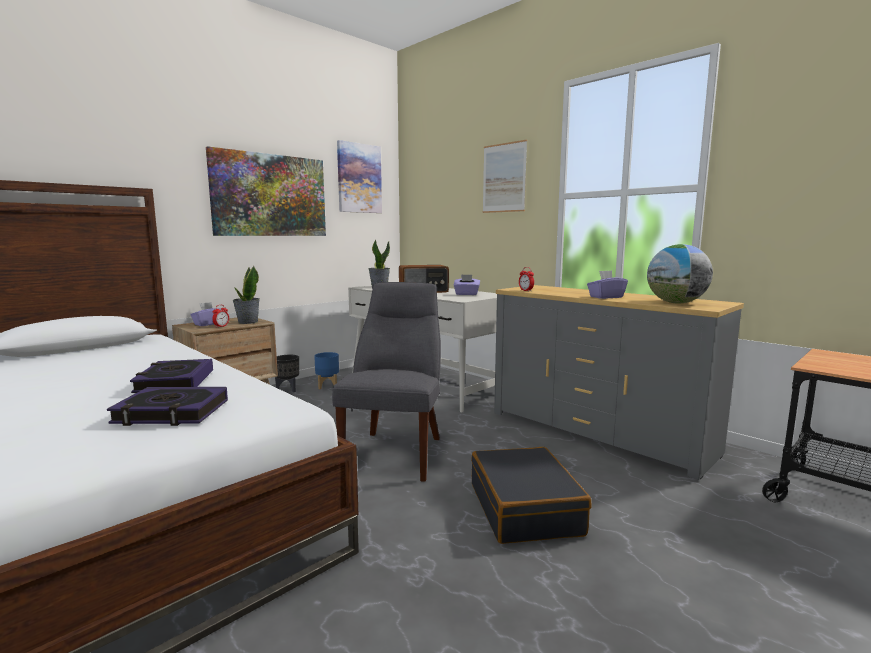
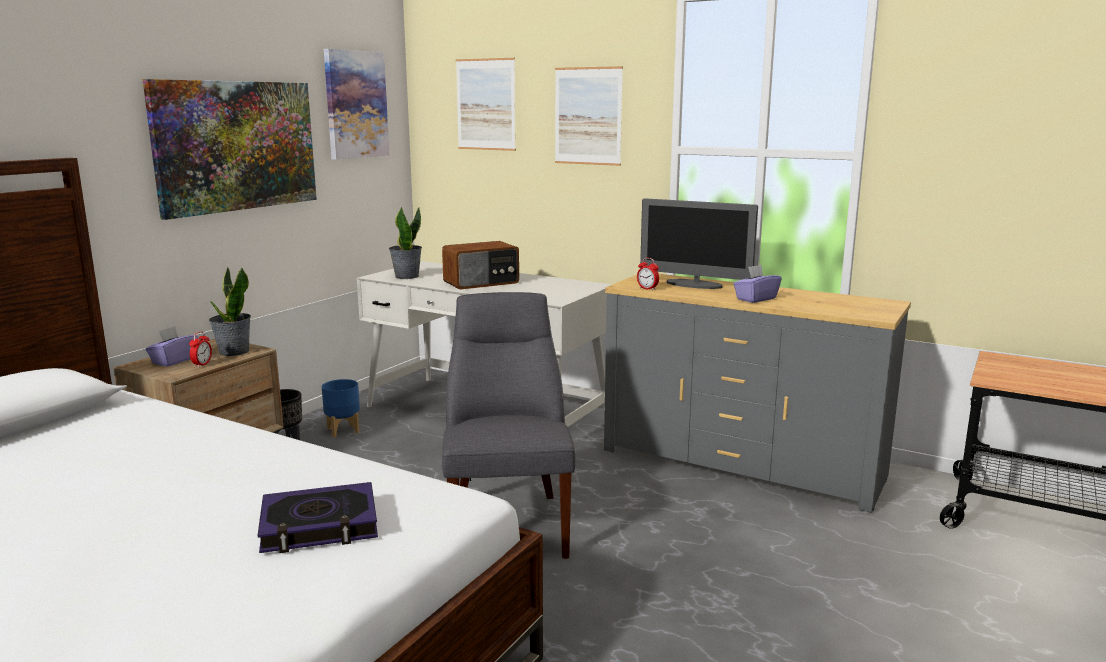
camera: 15 degrees left, 5 degrees up
(175, 381) = (259, 476): book -> none
(442, 177) = (486, 104): none -> picture
(466, 294) = (548, 286): purple tissue box -> none
(525, 509) = (702, 575): black suitcase -> none
(565, 290) = (694, 285): none -> monitor
(676, 303) = (842, 307): globe -> none

